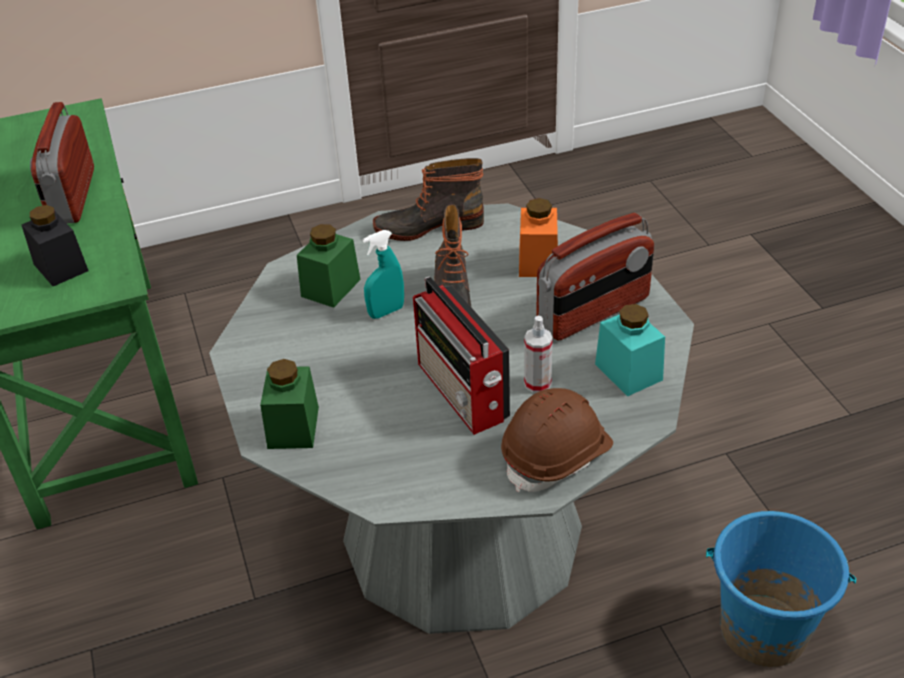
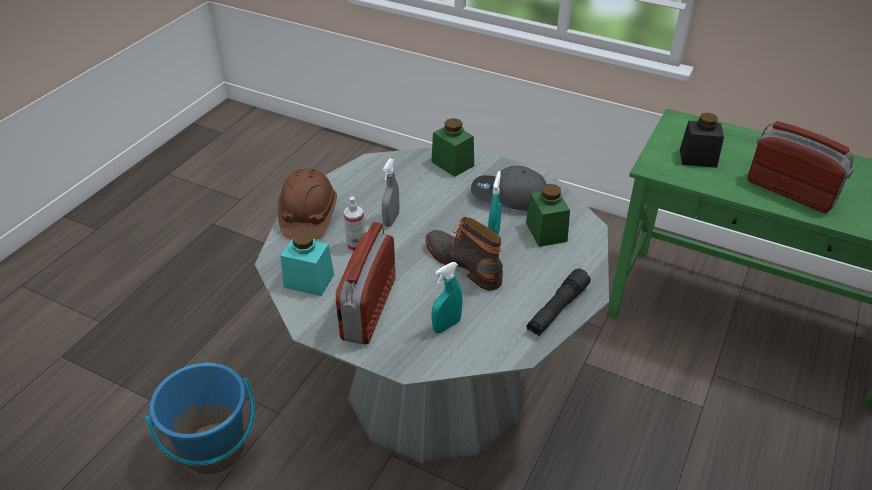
camera: 135 degrees right, 0 degrees up
(303, 343) = (509, 197): none -> grey cap
(428, 226) = (557, 309): boot -> black flashlight
(463, 393) = (391, 219): radio -> grey spray bottle
(538, 262) = (446, 325): orange jar -> turquoise spray bottle

